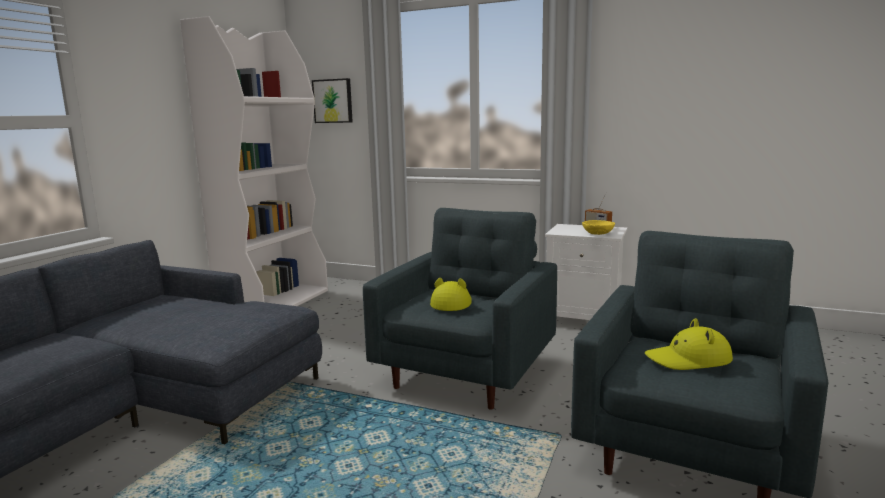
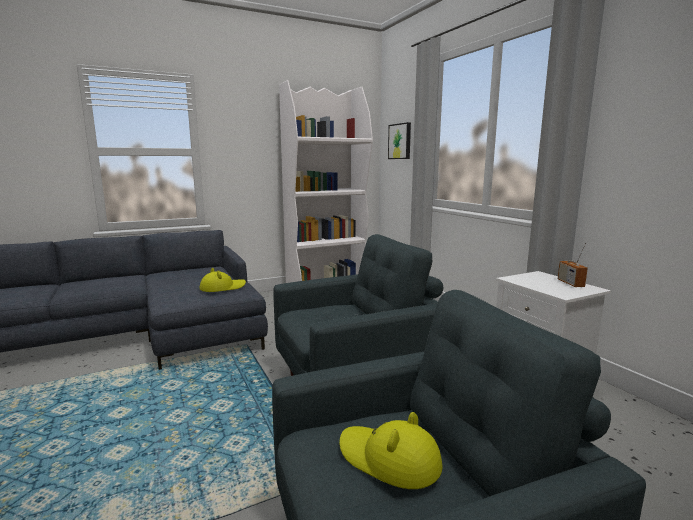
camera: 40 degrees right, 0 degrees up
(451, 303) = (331, 318): yellow hat -> yellow hat (222, 288)
(598, 234) = (551, 290): yellow bowl -> none

